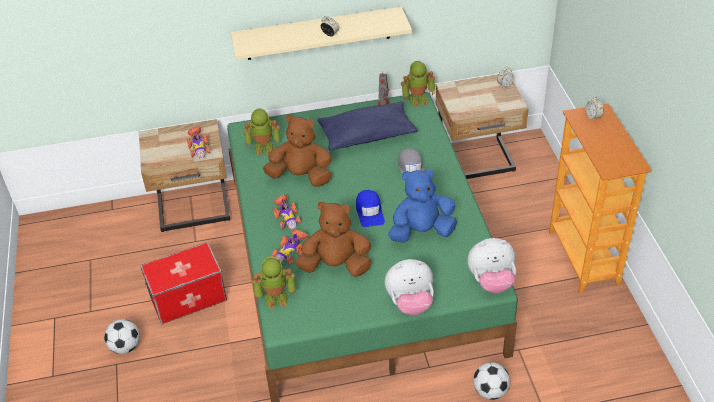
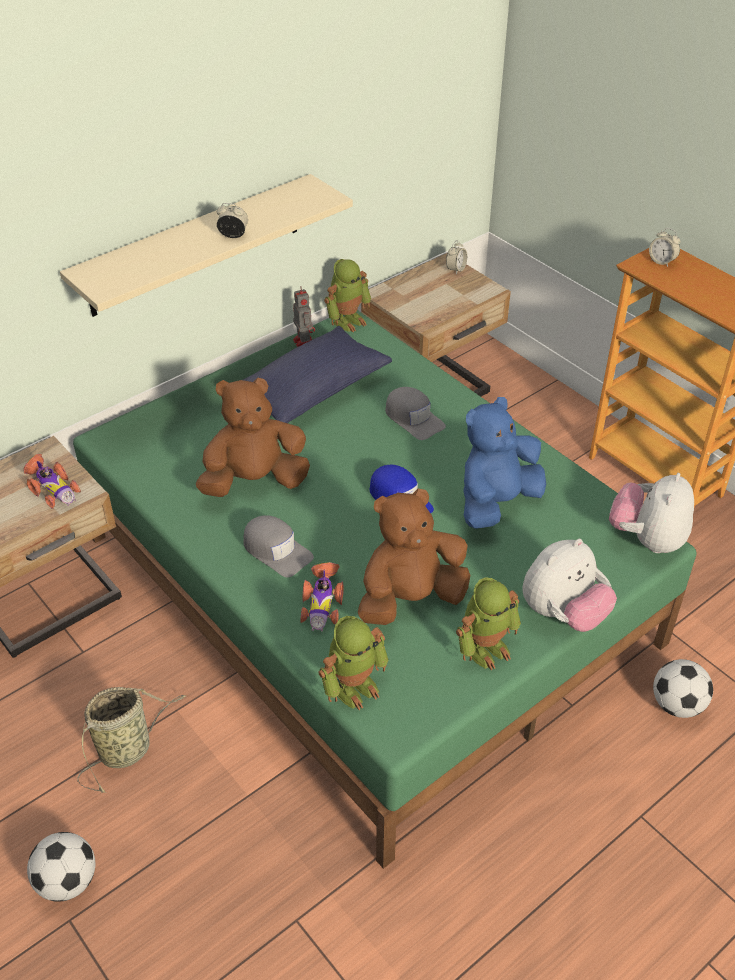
camera: 30 degrees left, 0 degrees up
(188, 297) = (128, 749): storage box -> basket
(264, 147) = (162, 456): toy robot -> toy robot (485, 647)
(286, 217) = (276, 550): toy car -> grey cap
(491, 281) = (647, 539): plush toy -> plush toy turned 150 degrees clockwise

